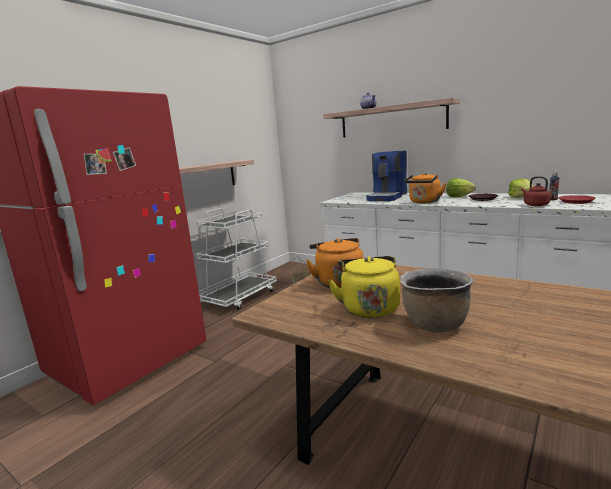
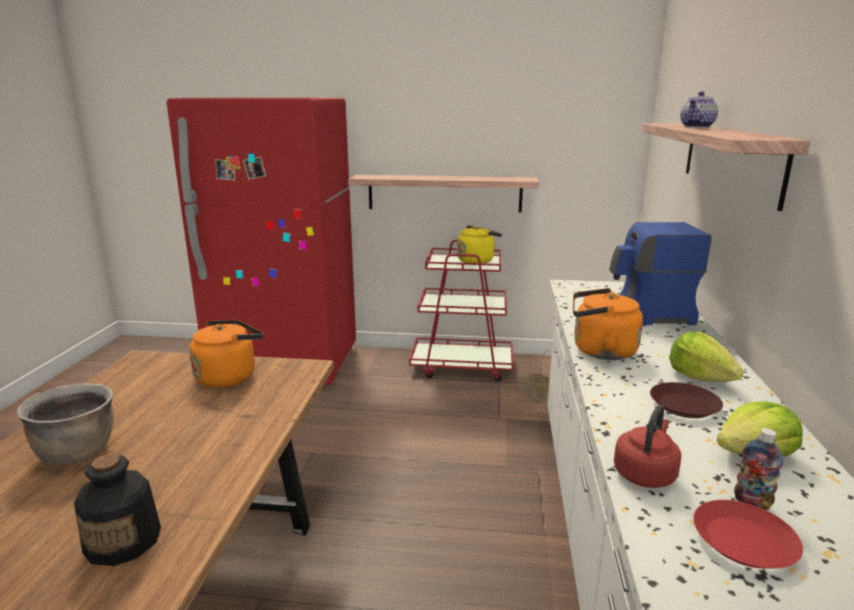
camera: 60 degrees right, 5 degrees up
(240, 297) = (462, 366): white cart -> red cart
(369, 308) = (138, 408): yellow kettle -> yellow kettle (477, 260)
(554, 303) = (124, 541): none -> bottle

